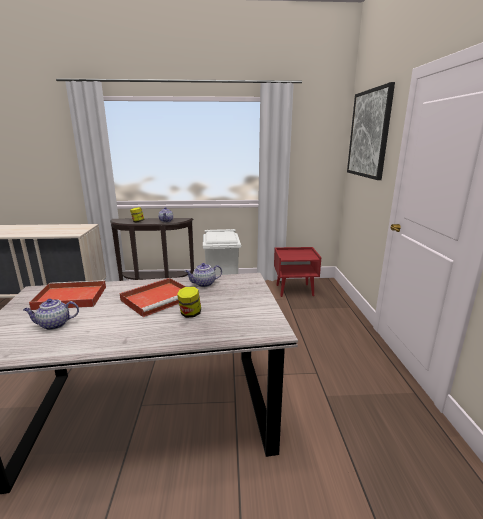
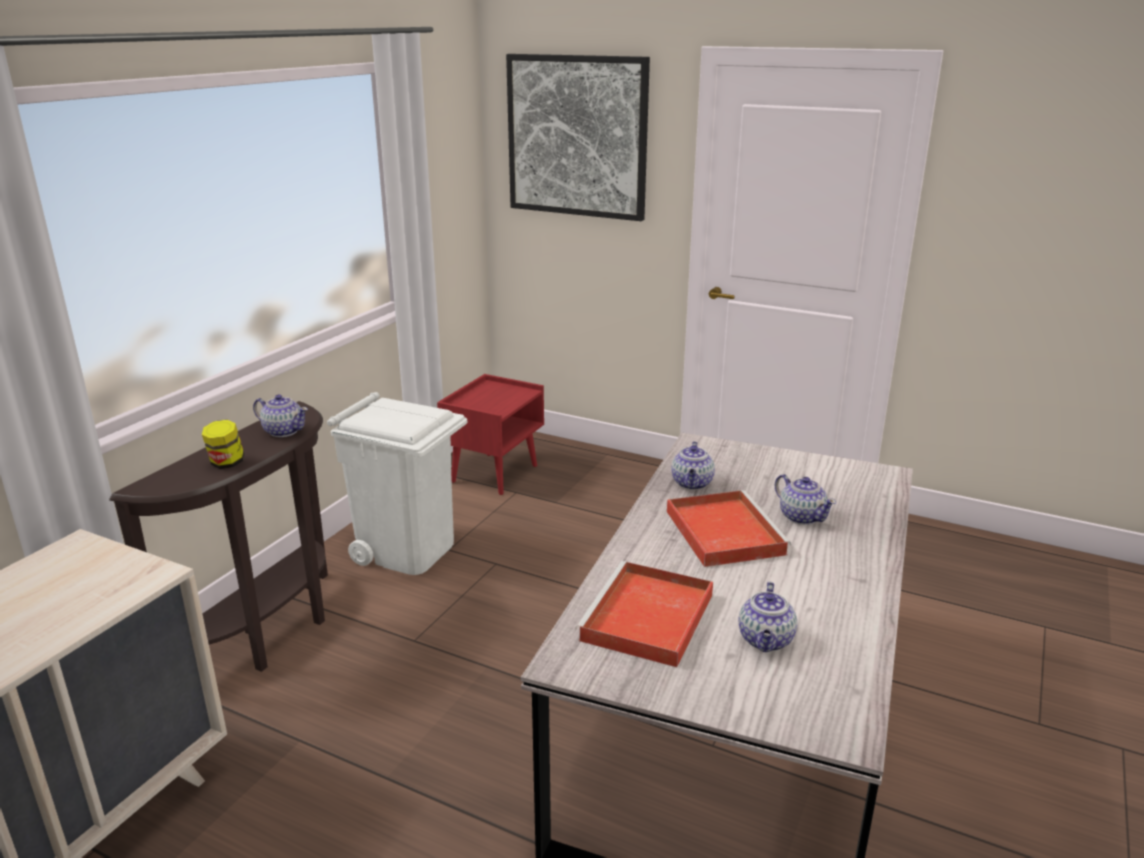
camera: 60 degrees left, 5 degrees up
(190, 314) = (801, 516): jar -> teapot

